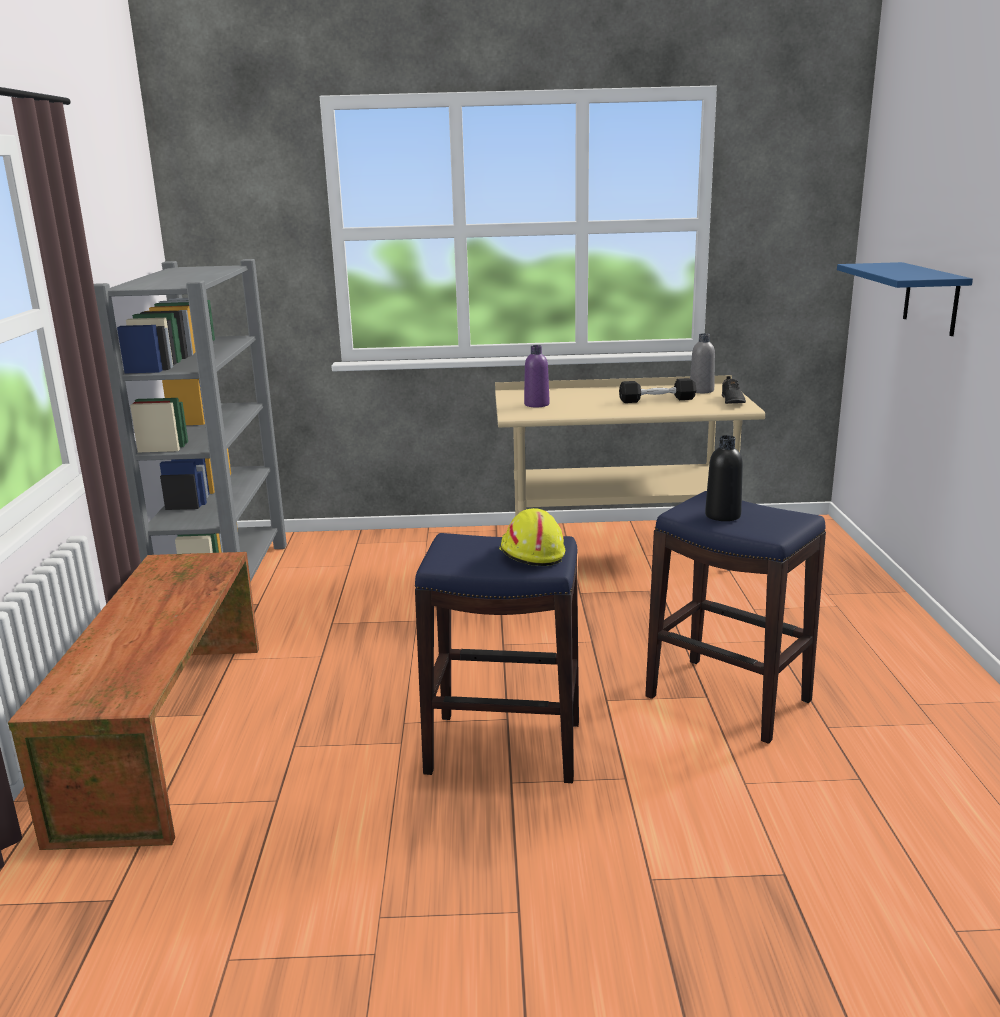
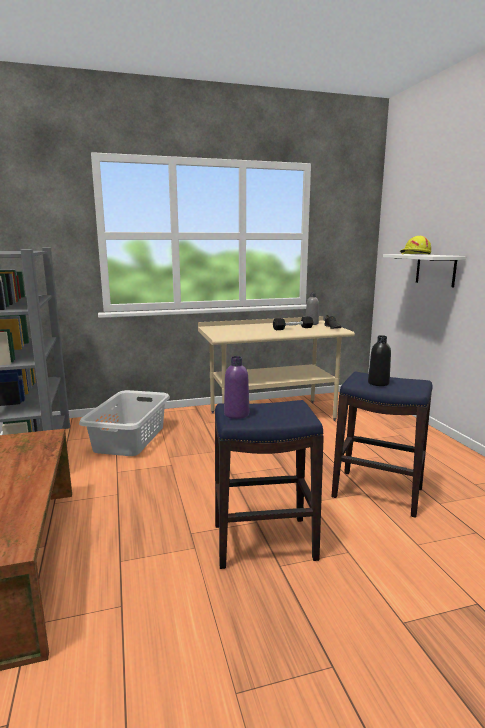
camera: 15 degrees left, 5 degrees down
(370, 573) = (130, 438): none -> grey laundry basket
(530, 553) = (287, 411): yellow hard hat -> yellow hard hat (414, 254)
(536, 404) = (228, 332): purple bottle -> purple bottle (236, 414)
(931, 298) = (435, 270): blue shelf -> white shelf

